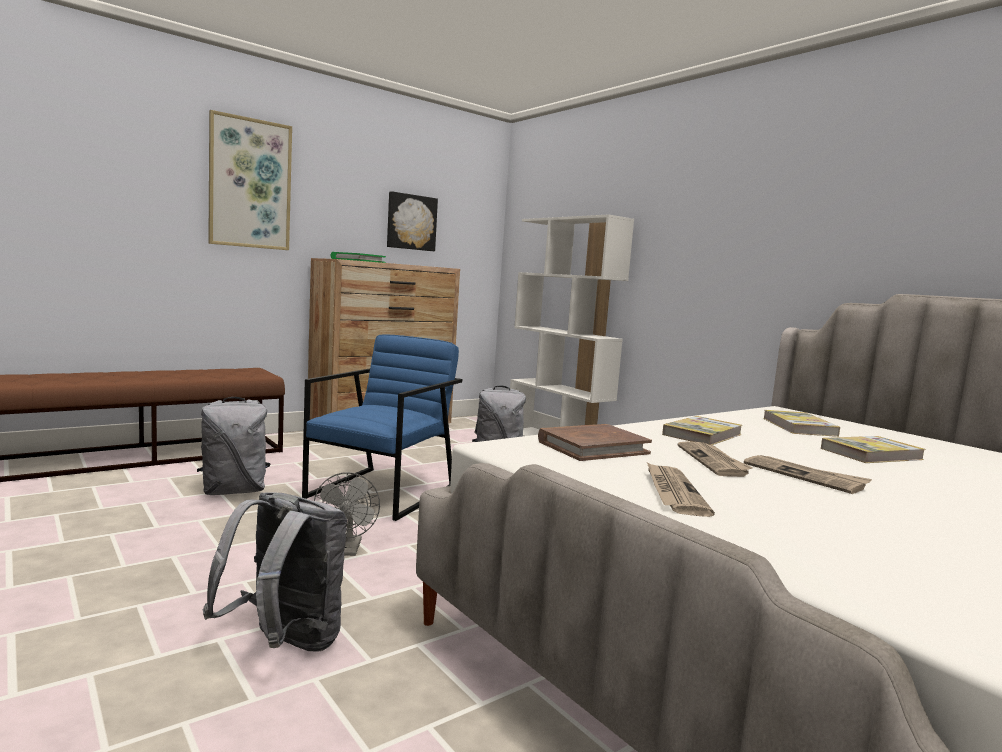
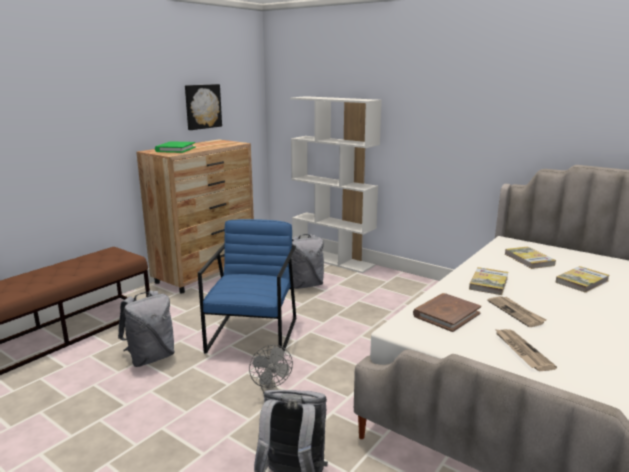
camera: 15 degrees left, 10 degrees up
(250, 184) = (83, 101): picture -> none
(805, 476) = (568, 315): newspaper -> none

